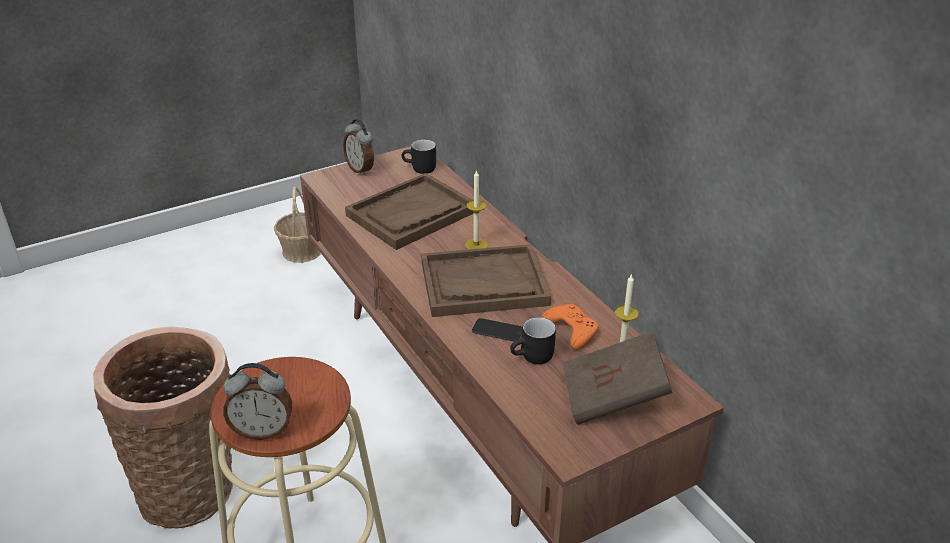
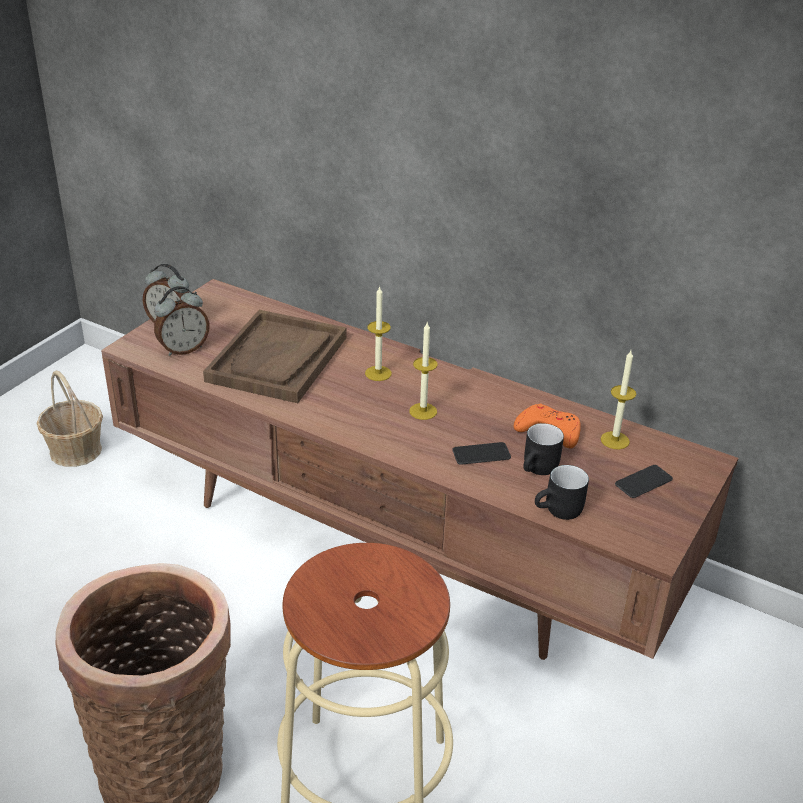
camera: 30 degrees left, 0 degrees up
(263, 431) = (379, 637): alarm clock -> alarm clock (183, 349)
(420, 169) = (240, 308): black mug -> black mug (560, 512)
(483, 283) = (423, 411): brown tray -> candle
(613, 398) = (643, 482): brown book -> phone

